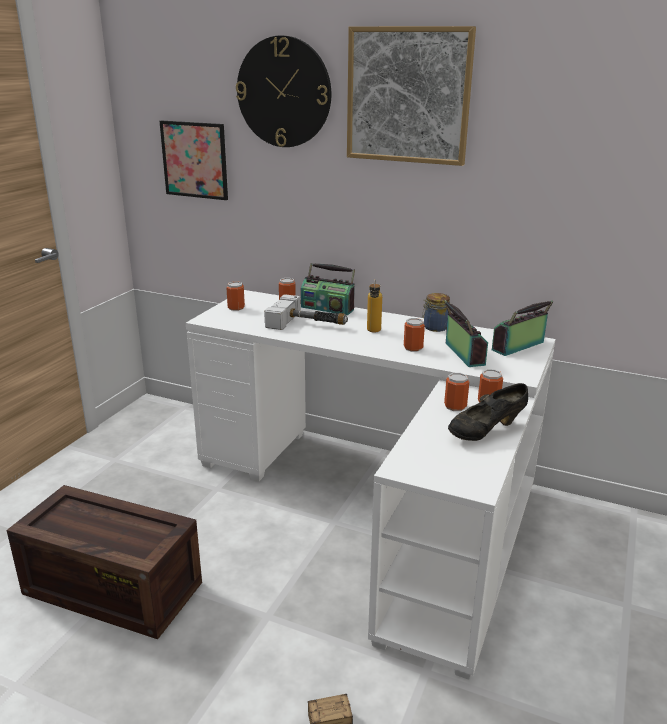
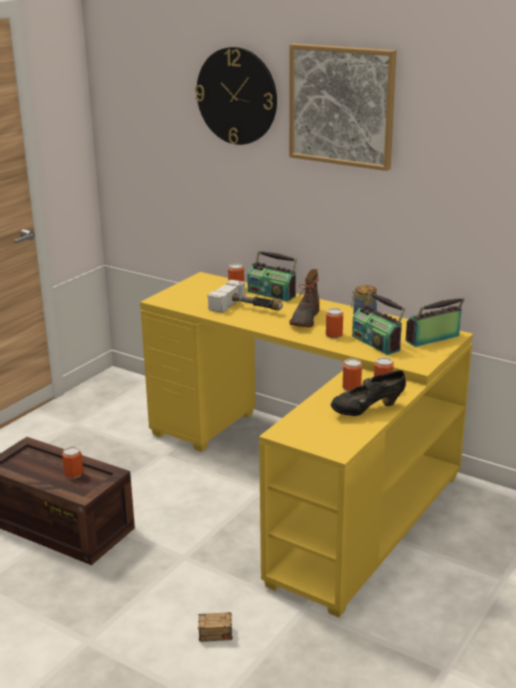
camera: 10 degrees right, 0 degrees up
(194, 160) = (160, 150): picture -> none
(236, 308) = (188, 290): can -> can (74, 474)
(373, 332) = (304, 319): bottle -> boot
(381, 504) = (308, 479): white desk -> yellow desk
(463, 354) = (377, 343): radio -> radio turned 150 degrees clockwise

